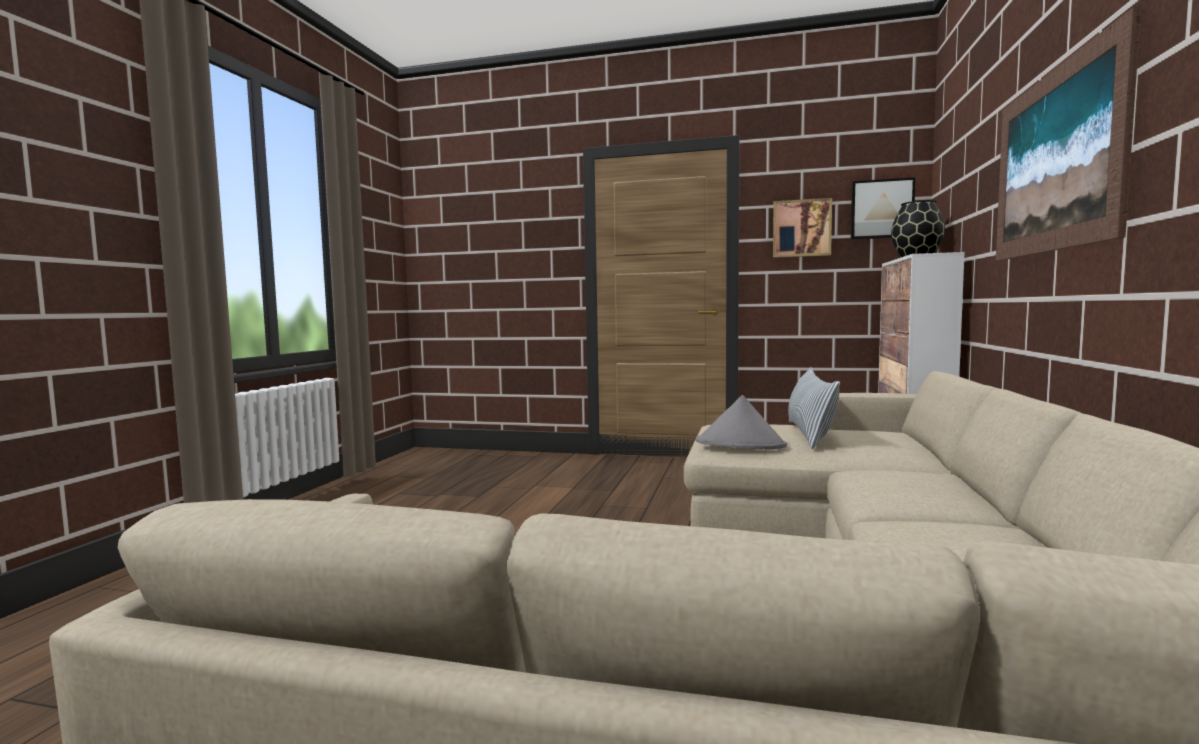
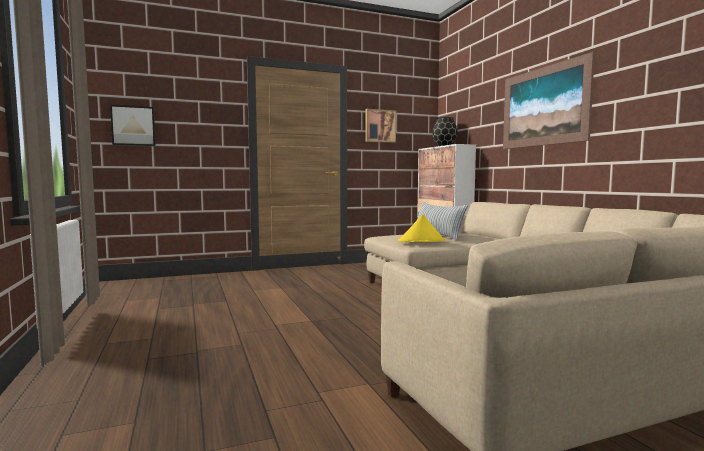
camera: 35 degrees left, 0 degrees up
(740, 444) = (421, 241): grey hat -> yellow hat
(881, 209) = (417, 119): picture -> picture (133, 126)

